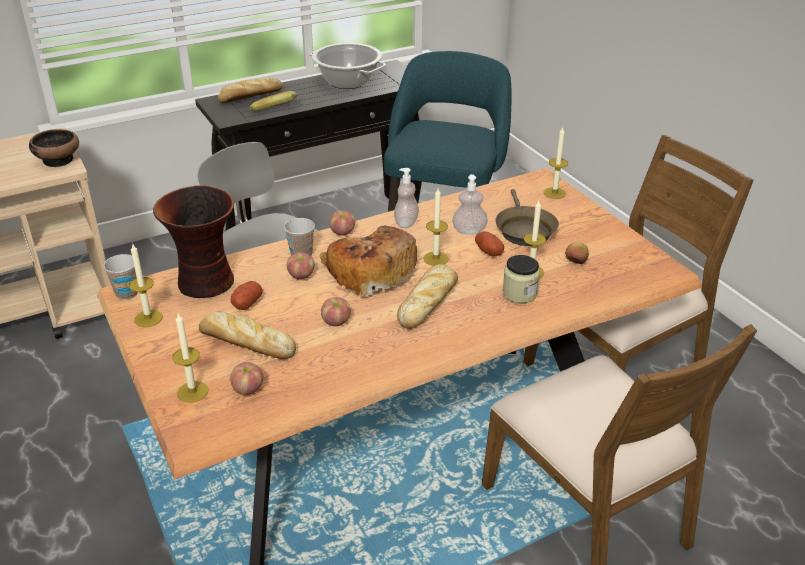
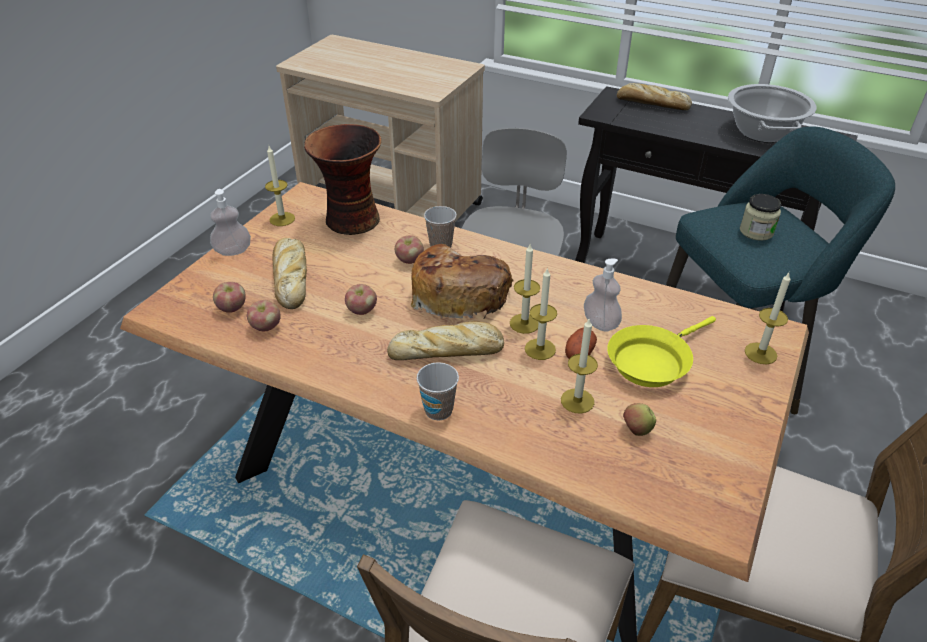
camera: 55 degrees right, 5 degrees up
(58, 160) = (439, 85): bowl -> none
(127, 293) = (304, 195): cup -> cup (438, 410)
(192, 392) = (209, 283): candle -> candle (540, 349)
(247, 303) = (344, 252): potato -> none
(277, 112) = (647, 127): banana -> none
(342, 232) = (501, 250): apple -> apple (266, 327)
(406, 223) = (563, 278): soap dispenser -> soap dispenser (233, 251)
(519, 293) = (527, 409): jar -> jar (756, 231)
(523, 230) = (652, 361): brown frying pan -> yellow frying pan

